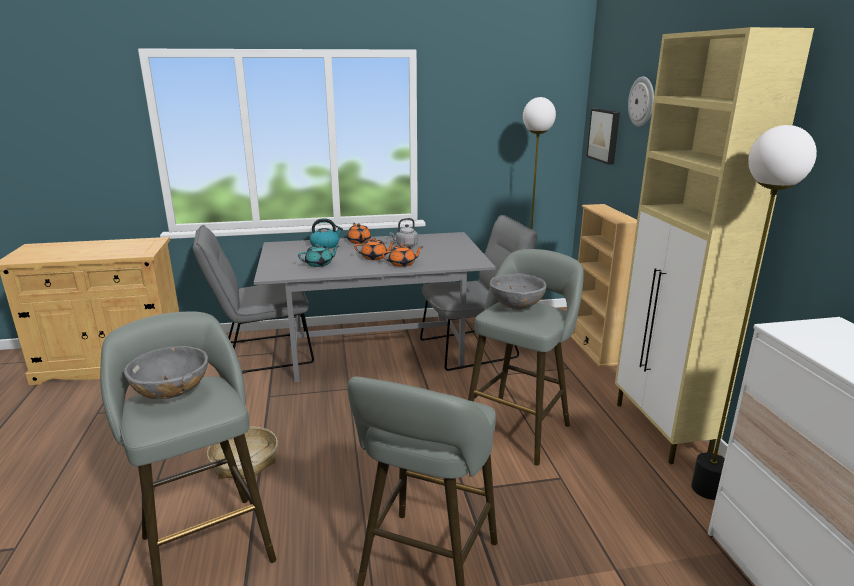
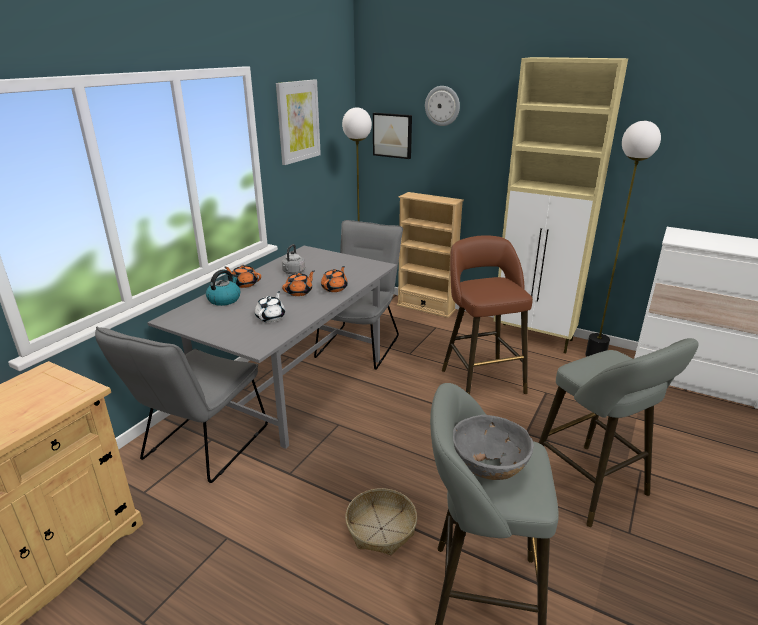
camera: 50 degrees left, 5 degrees up
(319, 264) = (271, 317): turquoise teapot -> white teapot
(481, 107) = (298, 121): none -> picture
(516, 307) = (484, 286): grey bowl -> none
(519, 427) = (480, 378): grey stool -> brown stool

